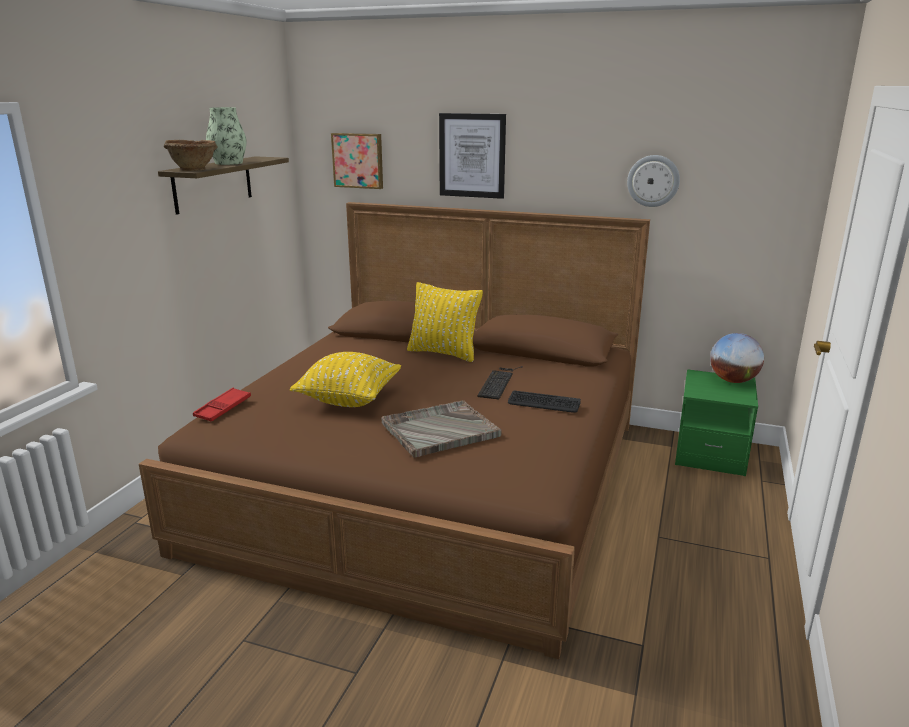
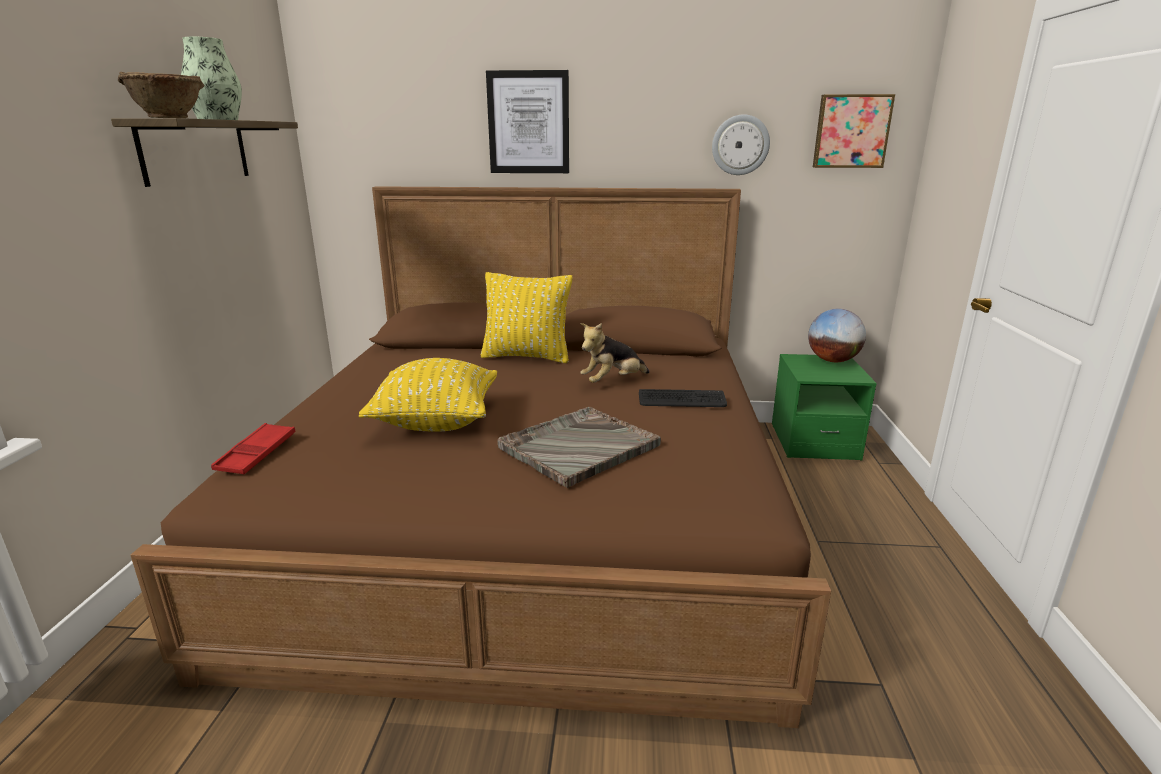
camera: 15 degrees left, 0 degrees up
(358, 160) = (383, 134): picture -> picture (851, 131)
(498, 382) = (613, 382): keyboard -> plush toy

